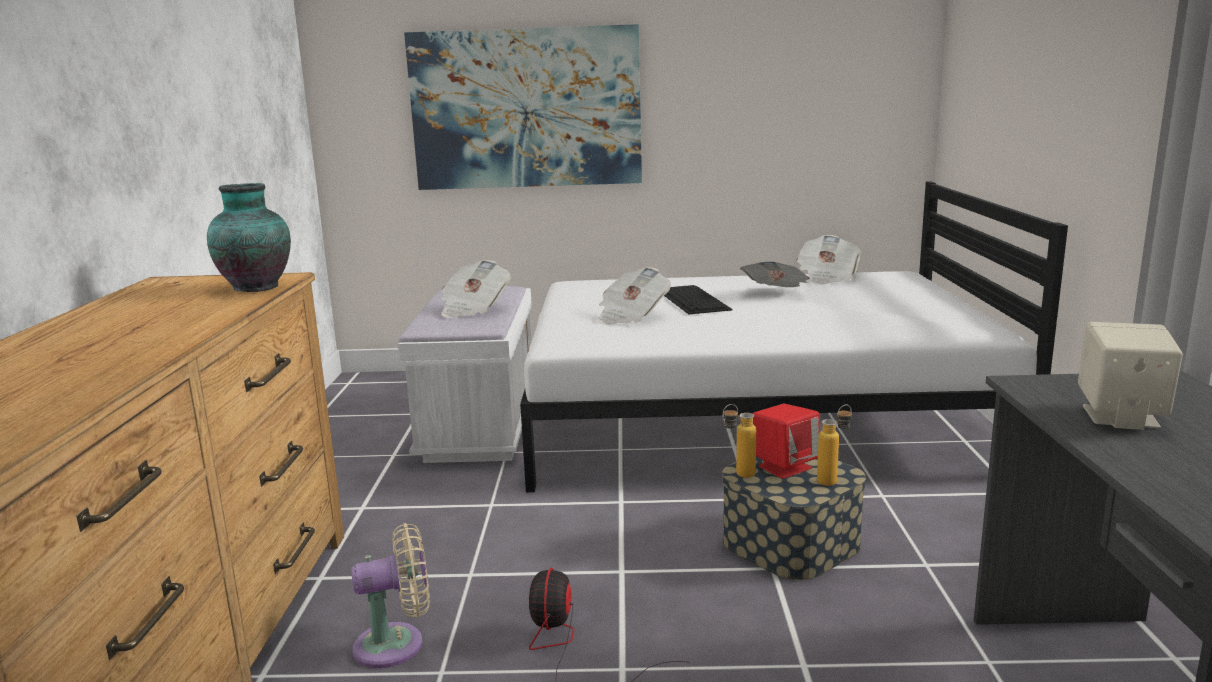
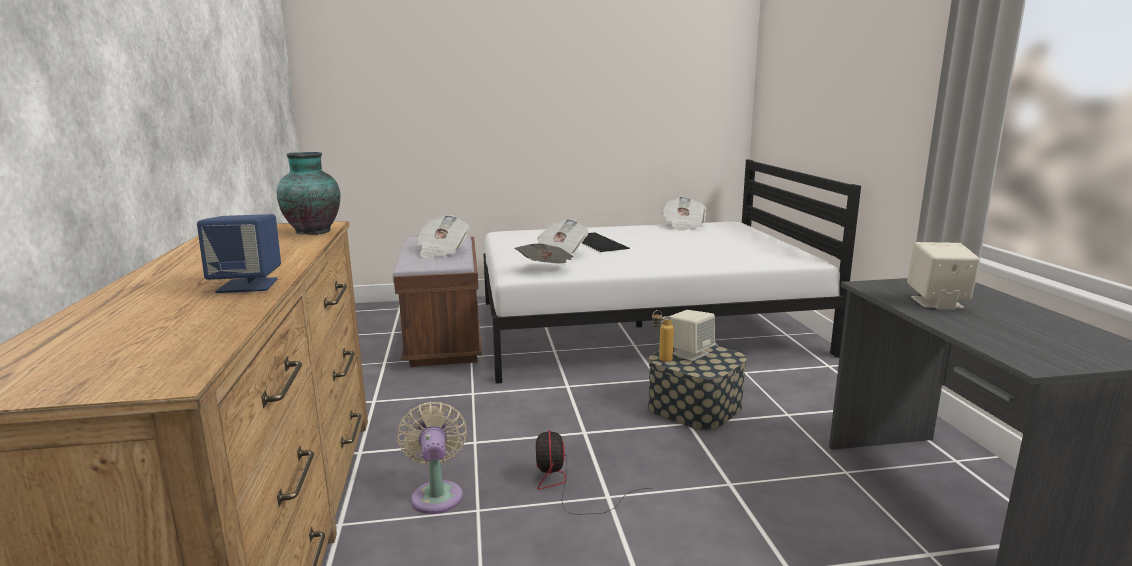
camera: 10 degrees left, 0 degrees up
(112, 364) = (249, 285): none -> blue speaker
(396, 644) = (437, 494): beige fan -> beige fan turned 75 degrees counterclockwise
(481, 425) = (444, 339): white bench -> brown bench
(526, 109) = (465, 104): picture -> none
(776, 294) = (654, 237): newspaper -> newspaper (546, 270)
(784, 467) = (690, 353): red speaker -> beige speaker
(833, 480) = (726, 360): bottle -> none

